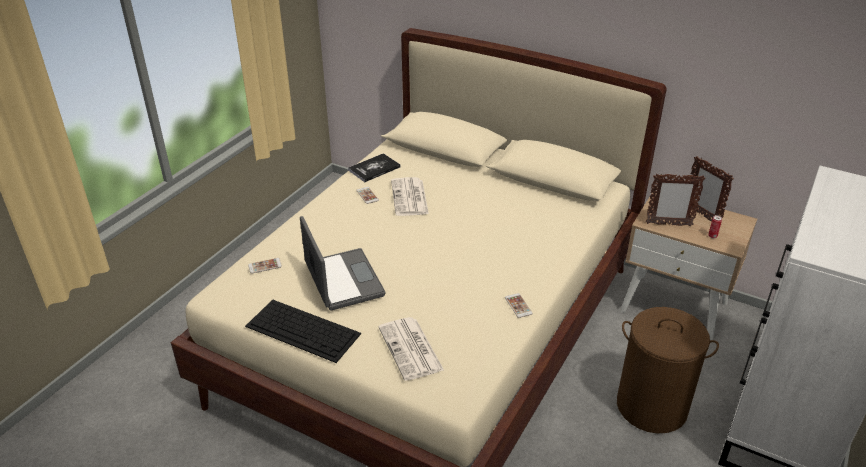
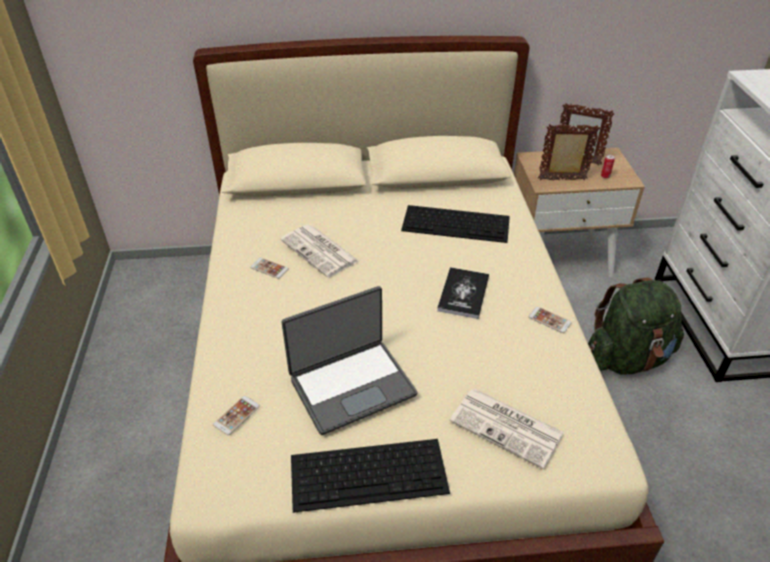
camera: 35 degrees left, 5 degrees up
(342, 281) = (351, 385): laptop -> laptop turned 120 degrees clockwise
(374, 169) = (244, 234): book -> book (463, 294)
(526, 218) = (457, 223): none -> keyboard
(652, 406) = (627, 358): brown laundry basket -> green backpack
(668, 224) = (562, 180): picture frame -> picture frame turned 150 degrees counterclockwise

